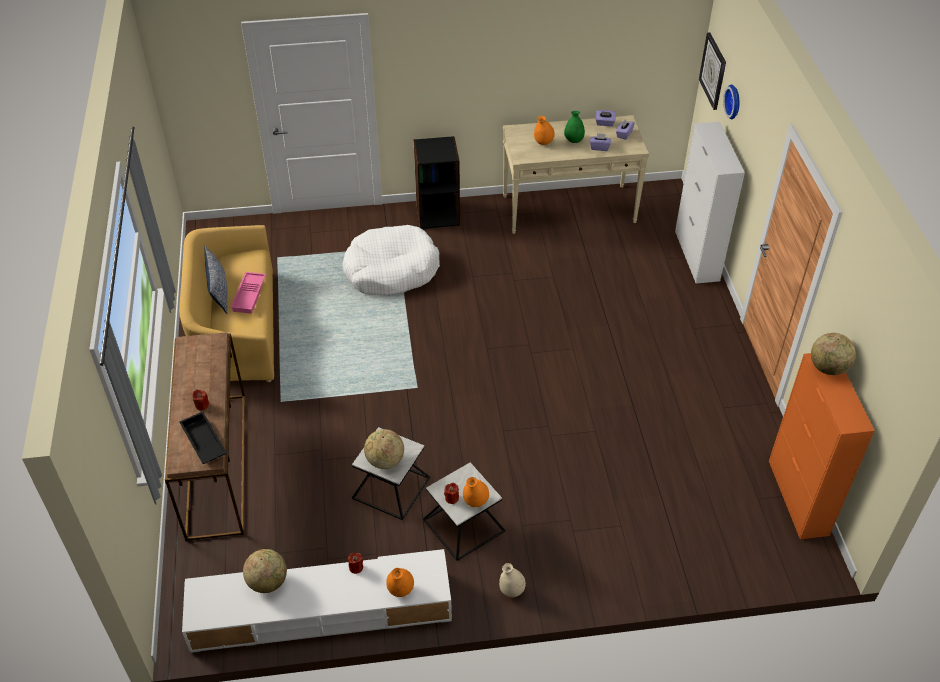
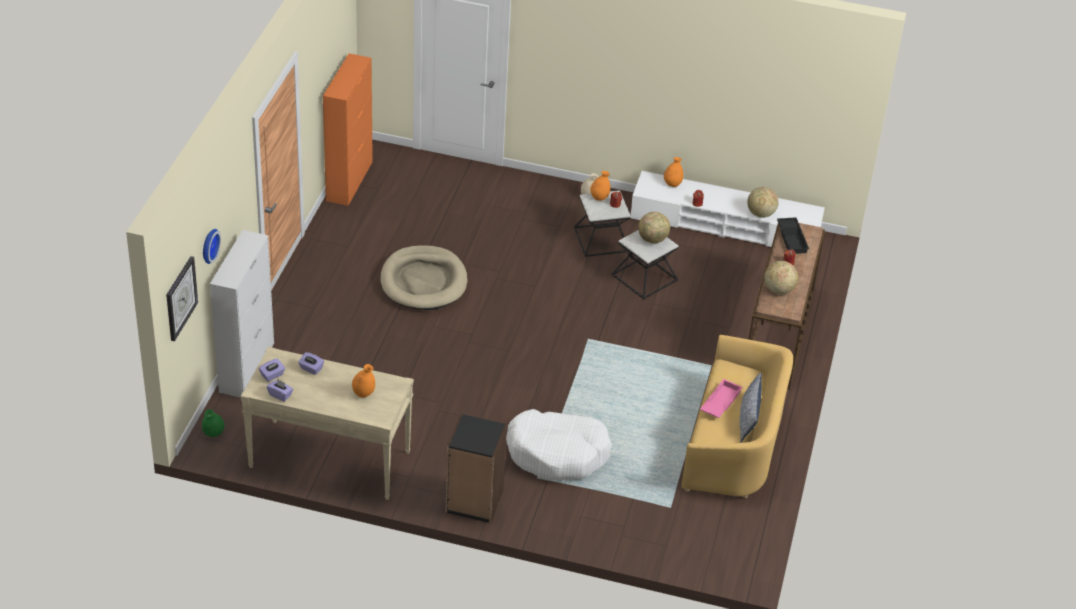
camera: 160 degrees left, 5 degrees down
(573, 140) = (330, 385): green vase -> green vase (213, 433)
(617, 394) = (423, 281): none -> beige dog bed
(828, 368) = (339, 88): globe -> globe (778, 290)

